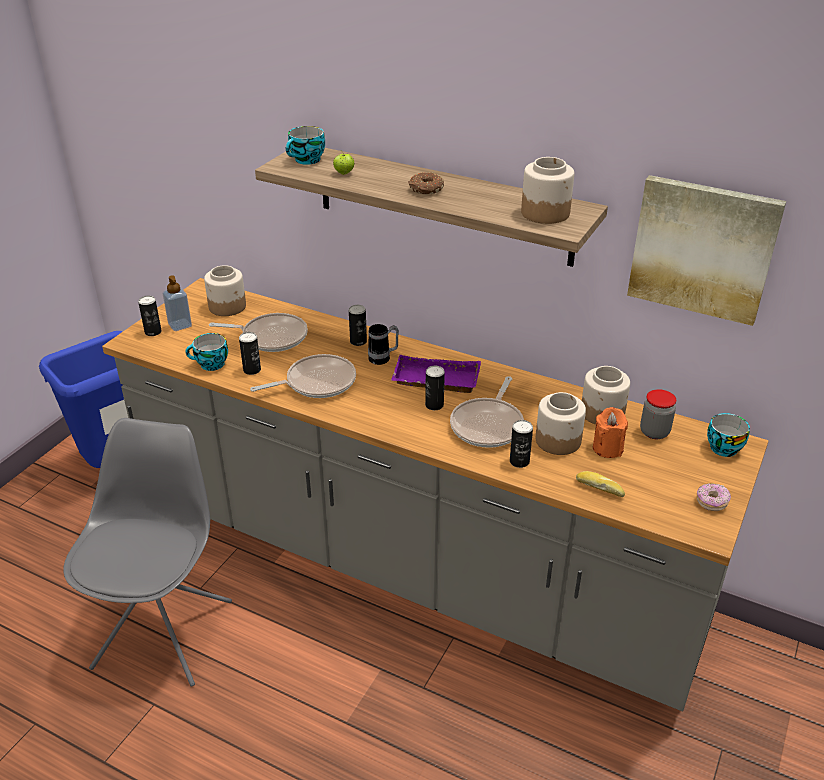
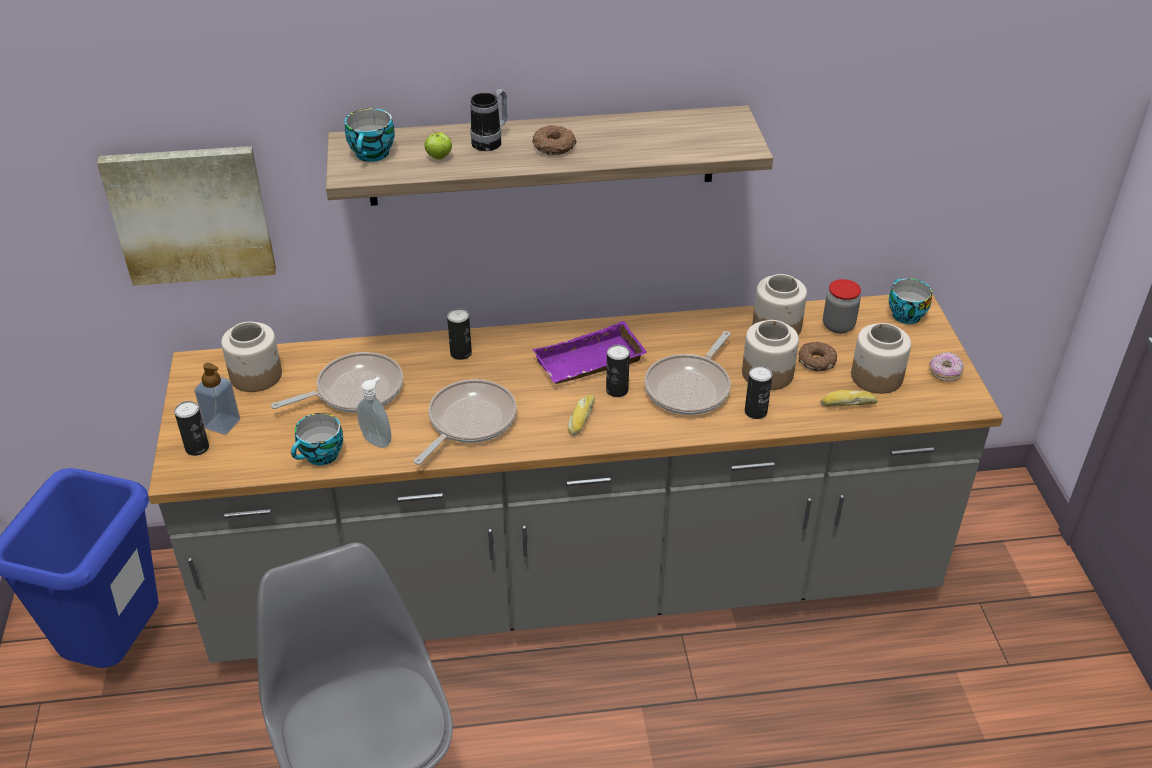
camera: 35 degrees left, 5 degrees up
(252, 370) = (378, 440): can -> soap dispenser
(383, 358) = (509, 361): mug -> mug (491, 142)
(389, 411) = (580, 418): none -> bread
(488, 425) = (690, 387): frying pan -> frying pan turned 45 degrees clockwise
(545, 213) = (705, 134): jar -> jar (876, 376)
(607, 448) = (816, 361): orange candle -> donut
(703, 248) = (853, 122): picture -> picture (191, 214)

